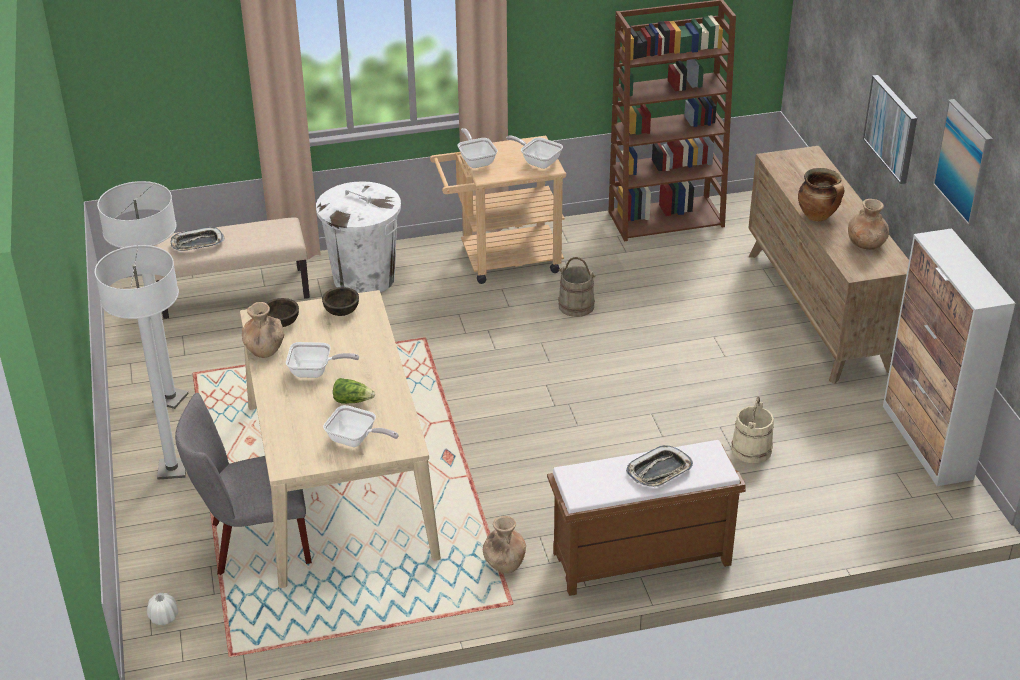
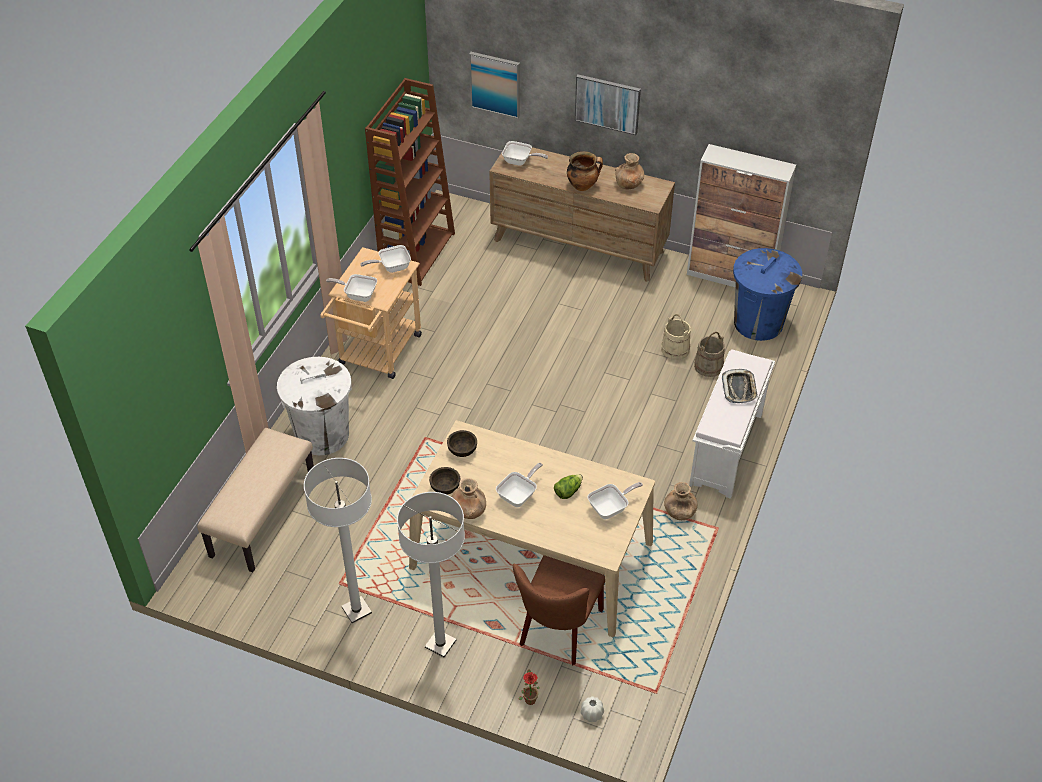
camera: 55 degrees left, 10 degrees up
(151, 561) = (529, 698): none -> potted plant
(197, 243) = (244, 498): tray -> none
(253, 543) = (558, 632): grey chair -> brown chair
(576, 306) = (465, 346): beige bucket -> beige bucket (708, 366)
(640, 560) = (726, 450): brown bench -> white bench
(797, 164) = (520, 161): none -> frying pan
(879, 497) = (758, 323): none -> blue trash can
(964, 161) = (709, 100): picture -> picture (495, 84)

